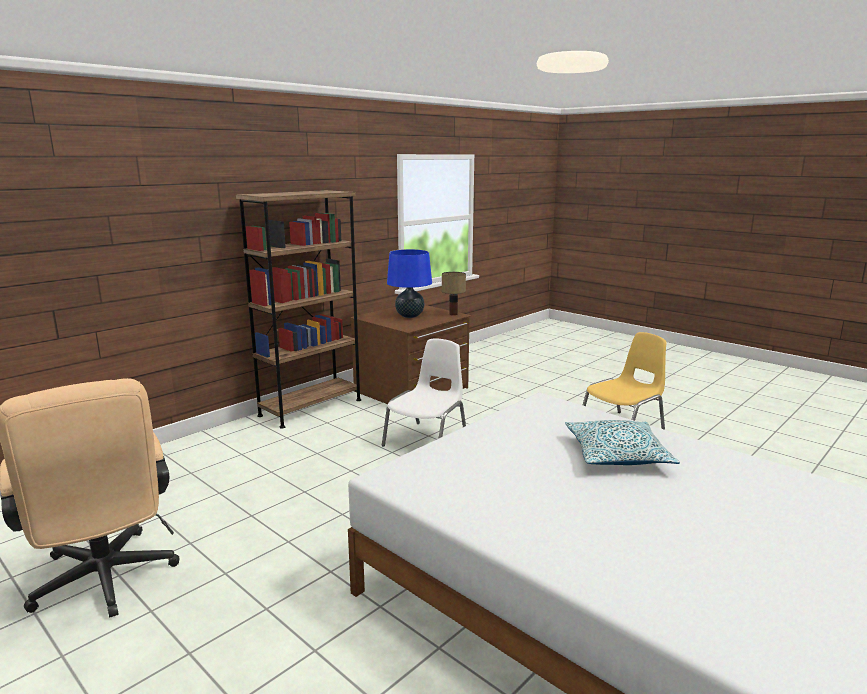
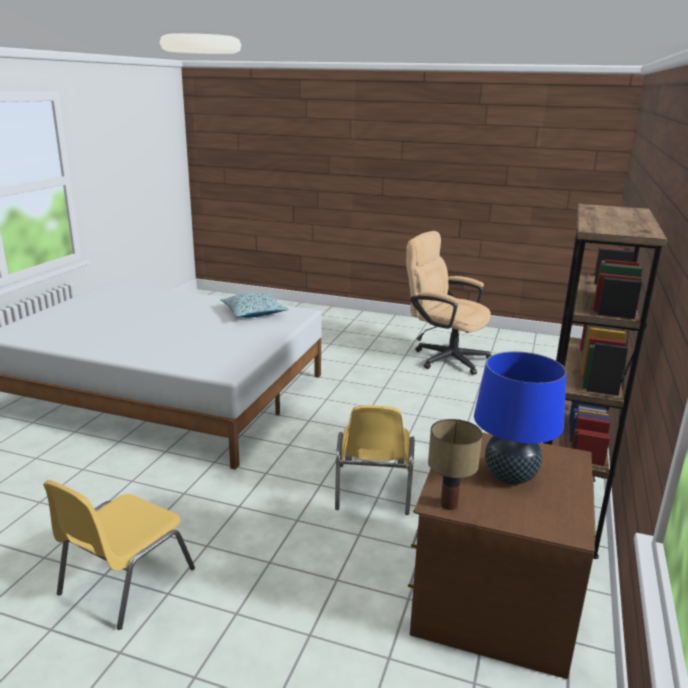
camera: 155 degrees right, 5 degrees up
(427, 440) = (373, 490): white chair -> yellow chair
(617, 455) = (167, 339): pillow -> pillow (254, 313)

